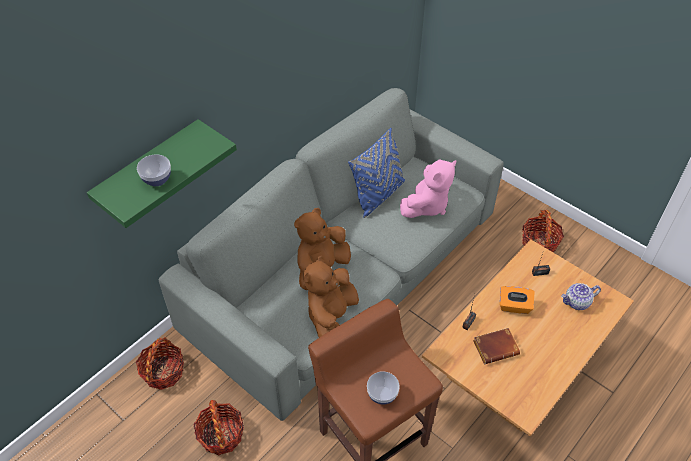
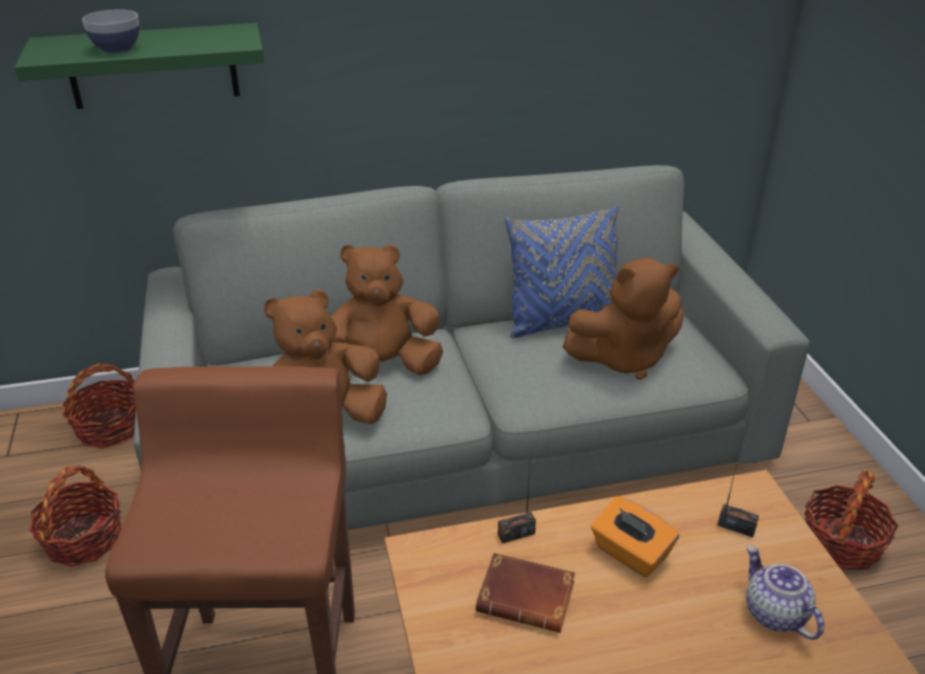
camera: 35 degrees right, 15 degrees down
(382, 395) = (207, 524): bowl -> none
(426, 205) = (624, 358): pink plush toy -> brown plush toy
(577, 302) = (774, 613): teapot -> teapot turned 45 degrees clockwise

